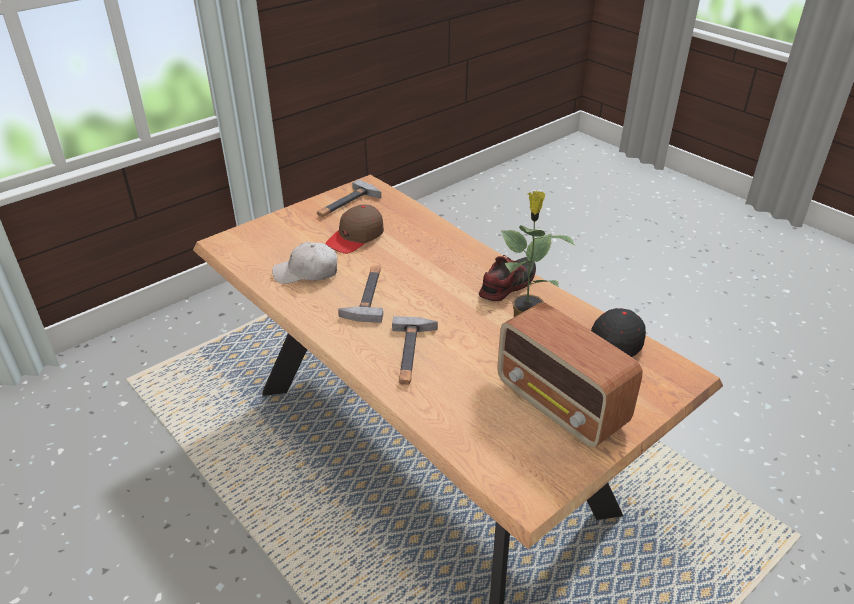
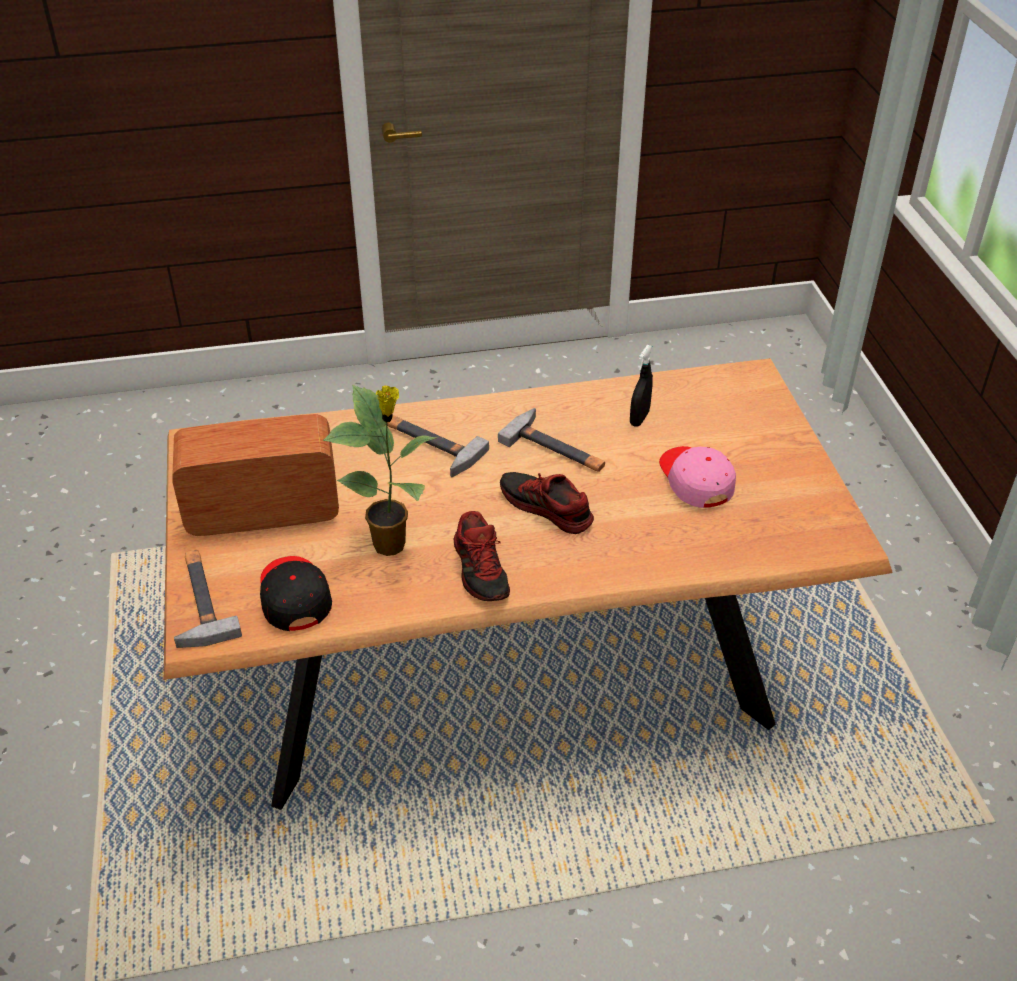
camera: 120 degrees right, 5 degrees up
(307, 272) = (639, 418): white cap -> black spray bottle
(347, 204) = (795, 500): hammer -> hammer (199, 600)
(356, 237) = (695, 480): brown cap -> pink cap
(432, 280) = (545, 509): none -> shoe

